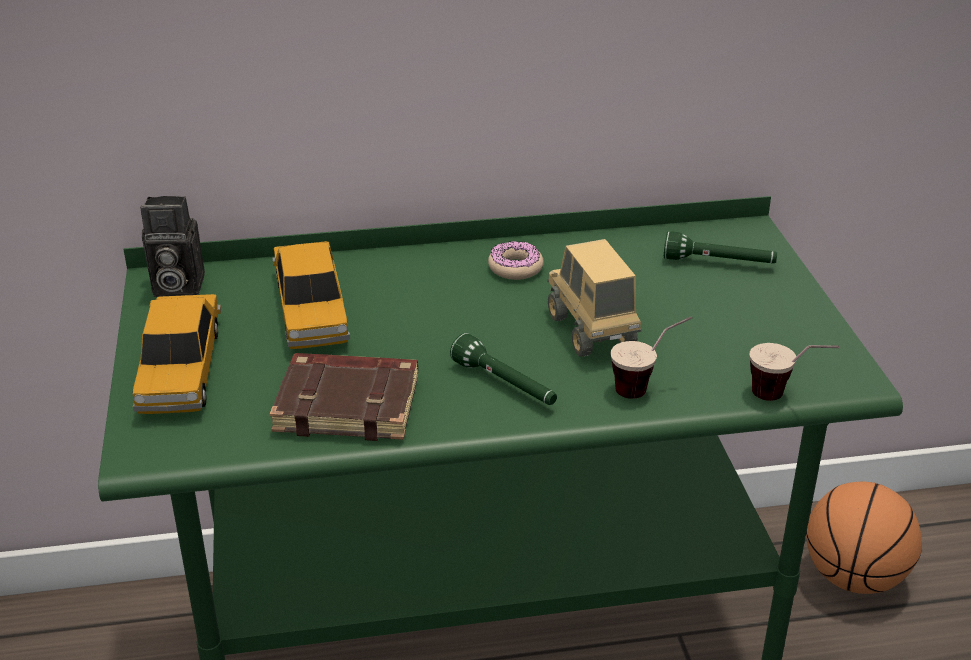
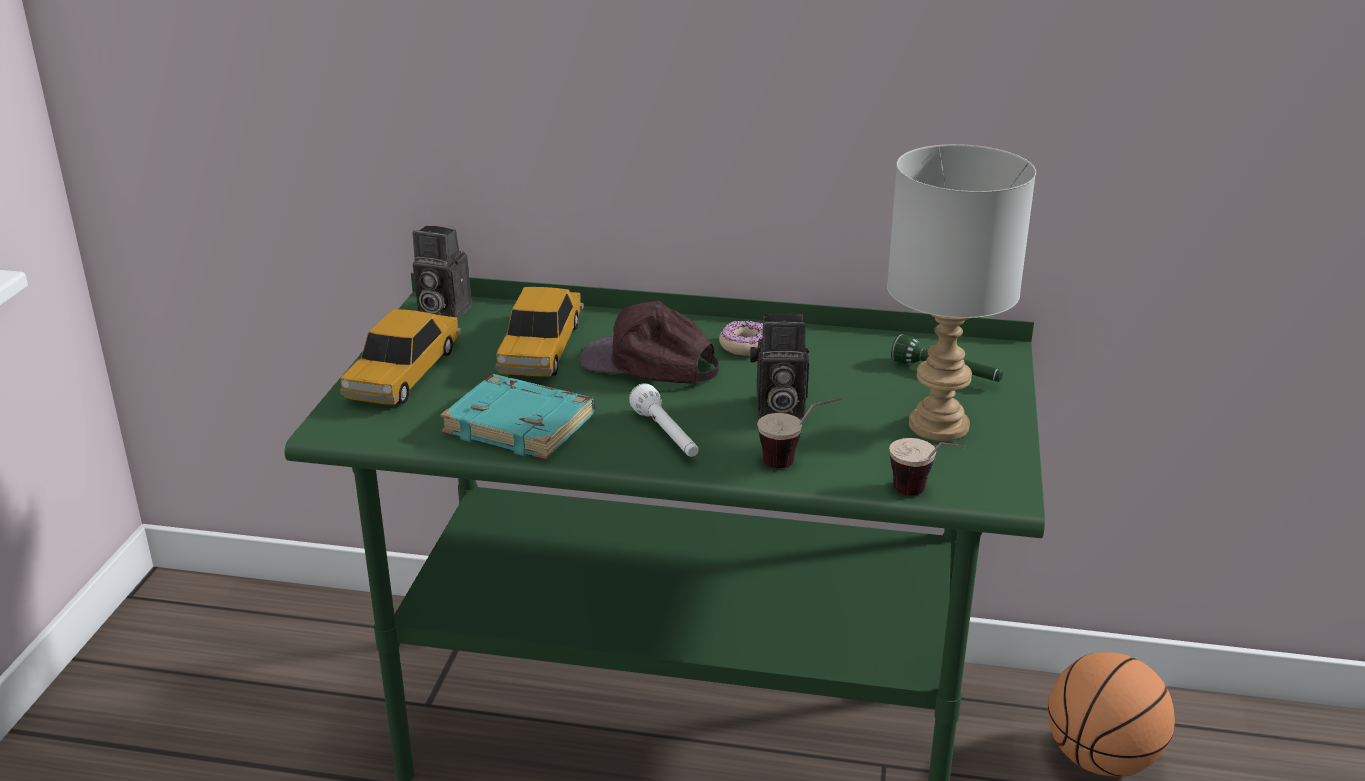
camera: 20 degrees right, 5 degrees down
(350, 404) = (522, 425): brown book -> turquoise book
(435, 307) = (649, 364): none -> brown cap
(505, 385) = (666, 436): green flashlight -> white flashlight
(591, 332) = (777, 409): toy truck -> camera
(748, 318) = (938, 424): none -> grey table lamp

